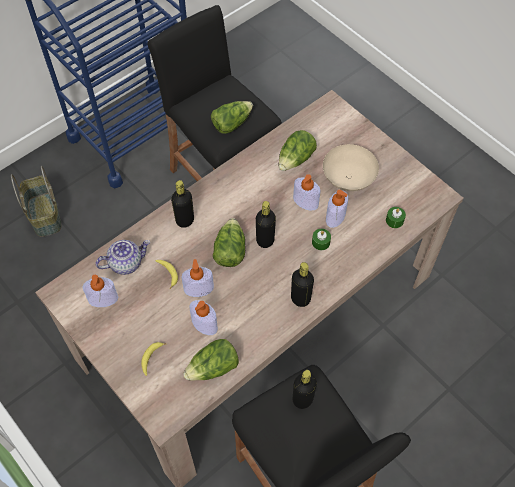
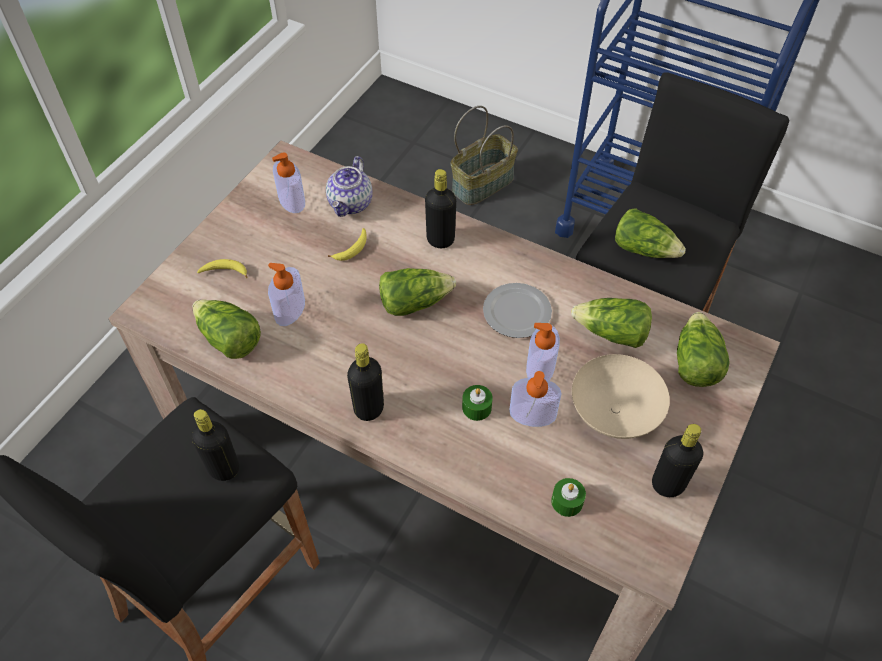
camera: 70 degrees right, 5 degrees down
(126, 263) = (351, 204): teapot -> teapot turned 60 degrees clockwise
(198, 289) = (341, 287): soap dispenser -> none
(260, 199) = (517, 311): none -> plate
(265, 240) = (449, 337): black bottle -> black bottle (668, 484)
(330, 130) = (695, 362): none -> lettuce

